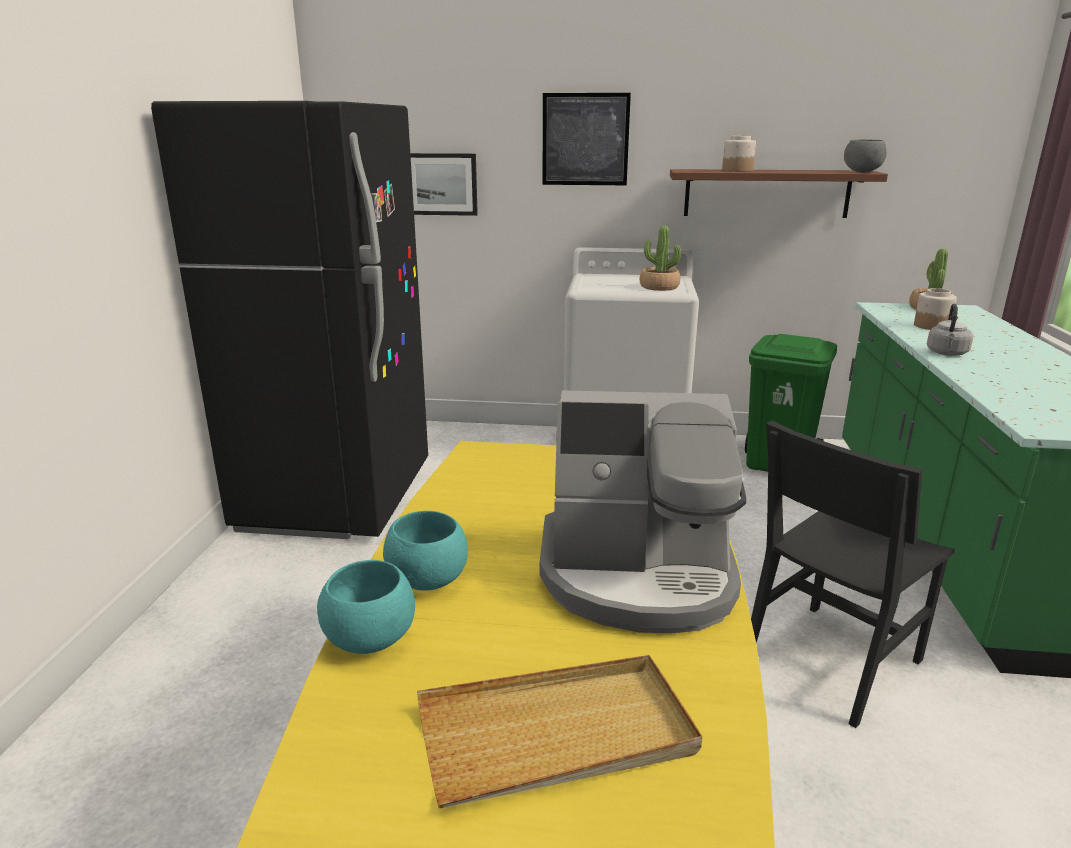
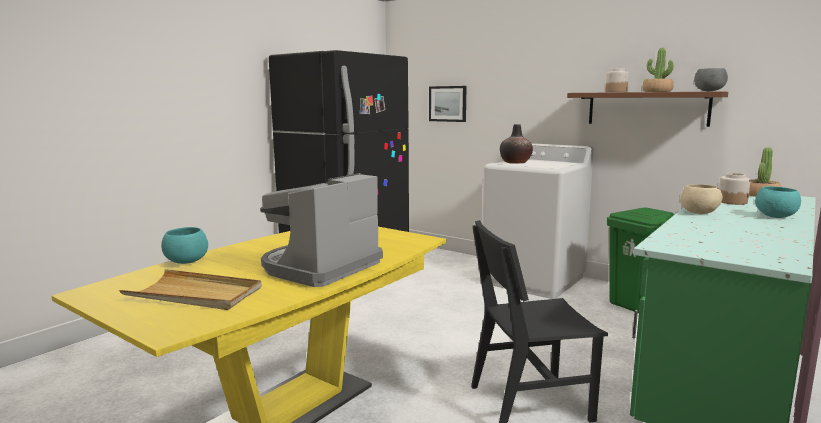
camera: 30 degrees right, 10 degrees down
(426, 581) = (236, 253): turquoise bowl -> turquoise bowl (774, 217)
(585, 139) = (527, 75): picture -> none
(604, 284) = (515, 162): none -> vase
(638, 575) = (320, 267): coffee machine -> coffee machine turned 90 degrees clockwise
(659, 287) = (547, 165): potted plant -> potted plant (657, 91)
(947, 353) = (699, 213): grey kettle -> beige bowl

